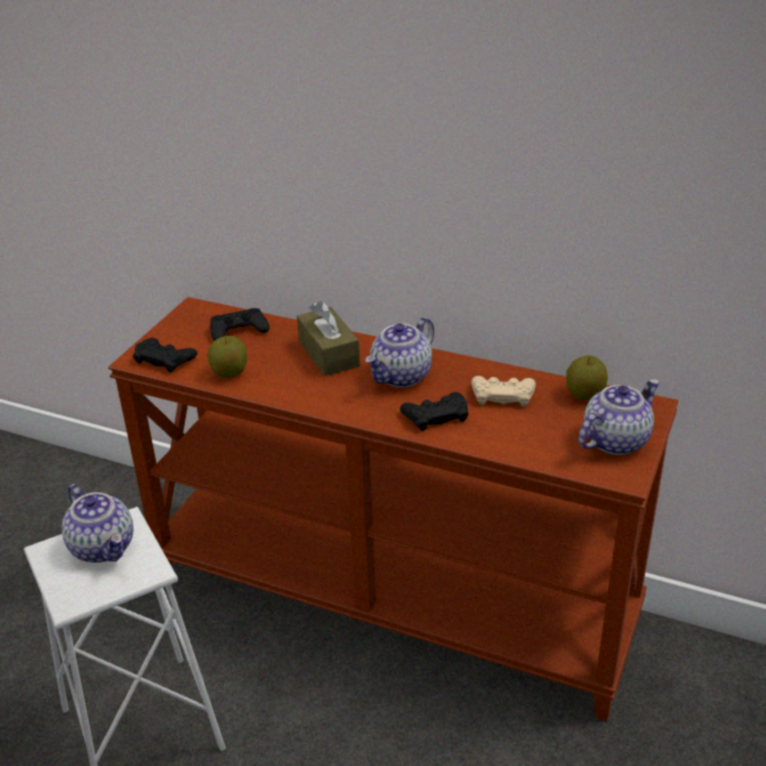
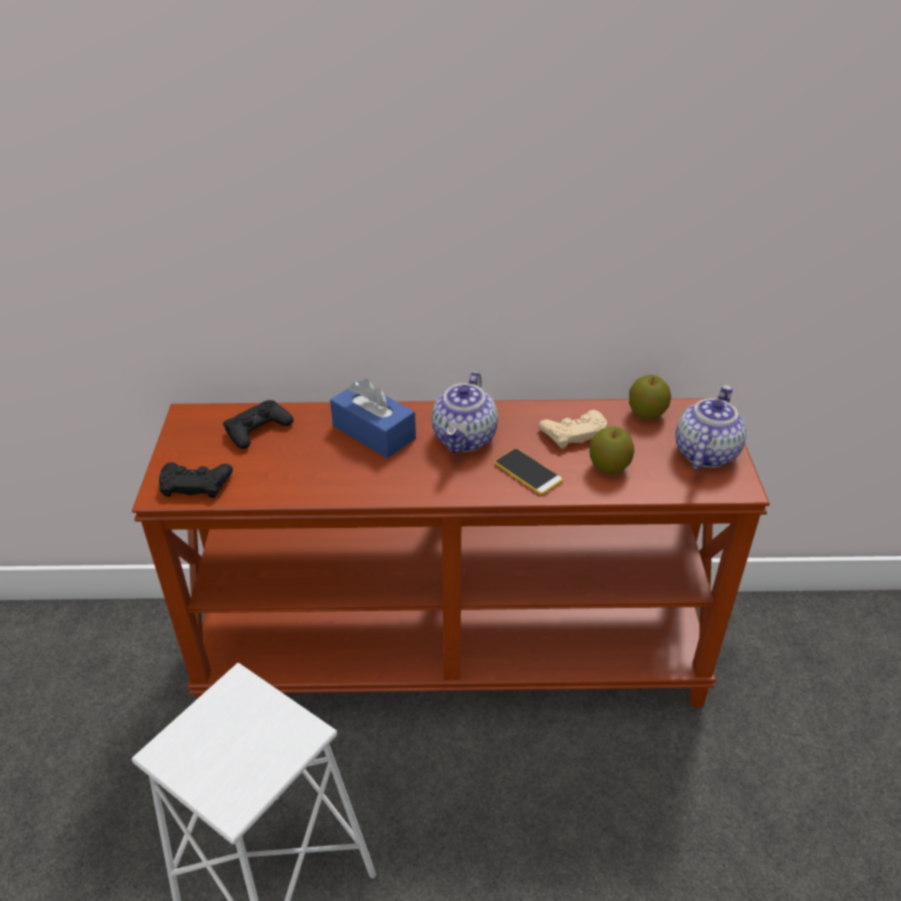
camera: 25 degrees left, 5 degrees up
(104, 547) = (230, 724): teapot -> none
(229, 373) = (282, 481): apple -> apple (609, 467)
(328, 353) = (374, 432): brown tissue box -> blue tissue box
(436, 415) = (528, 472): black game controller -> phone

